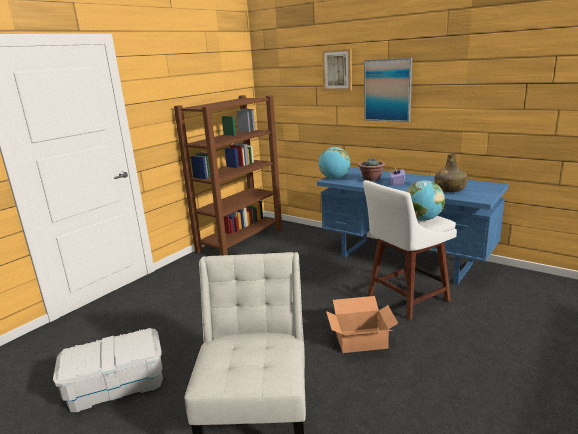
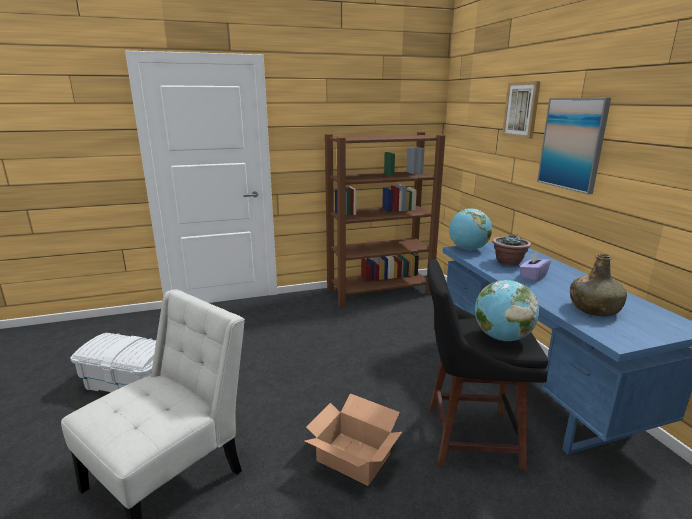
camera: 35 degrees right, 0 degrees up
(405, 299) = (467, 436): white stool -> black stool

